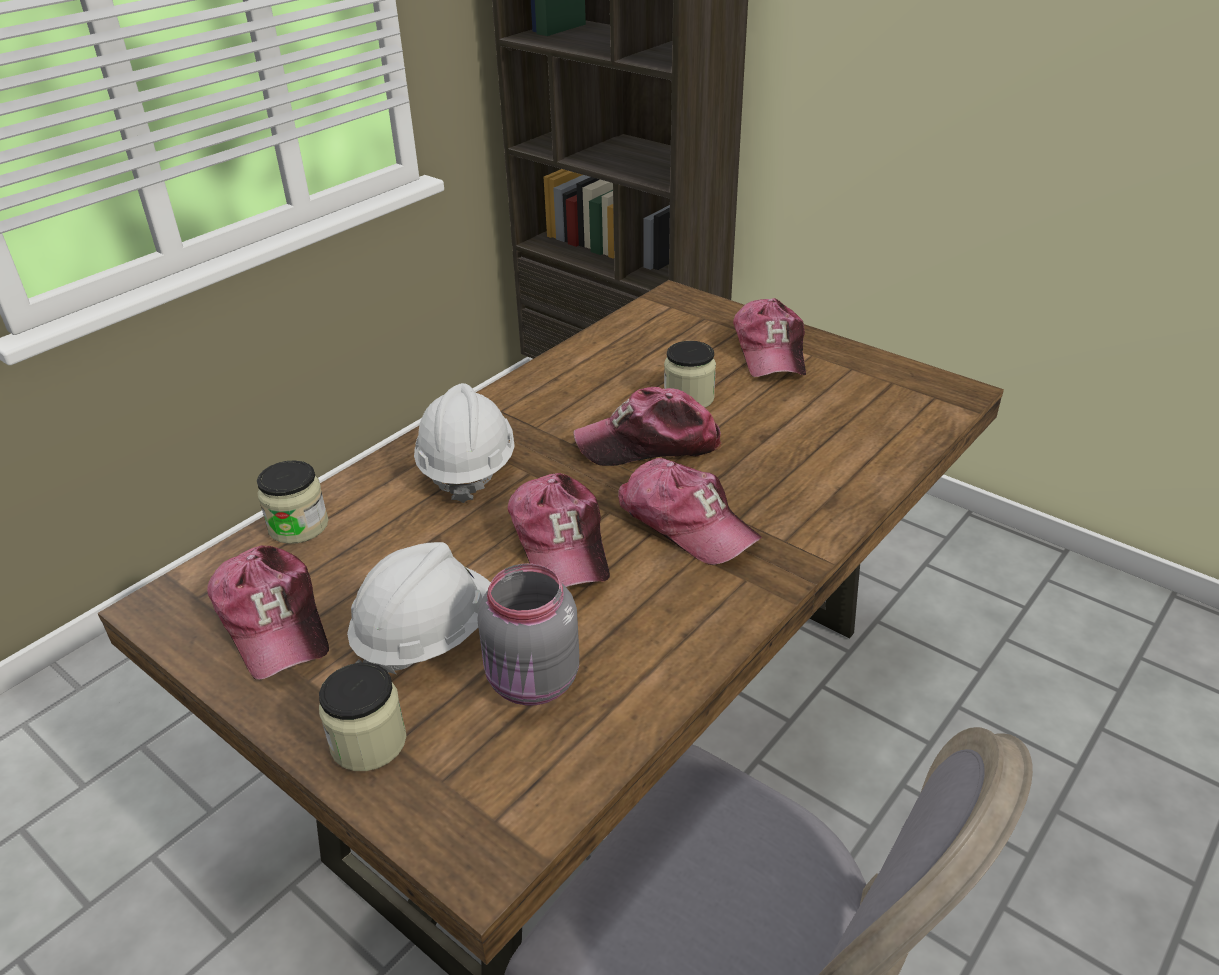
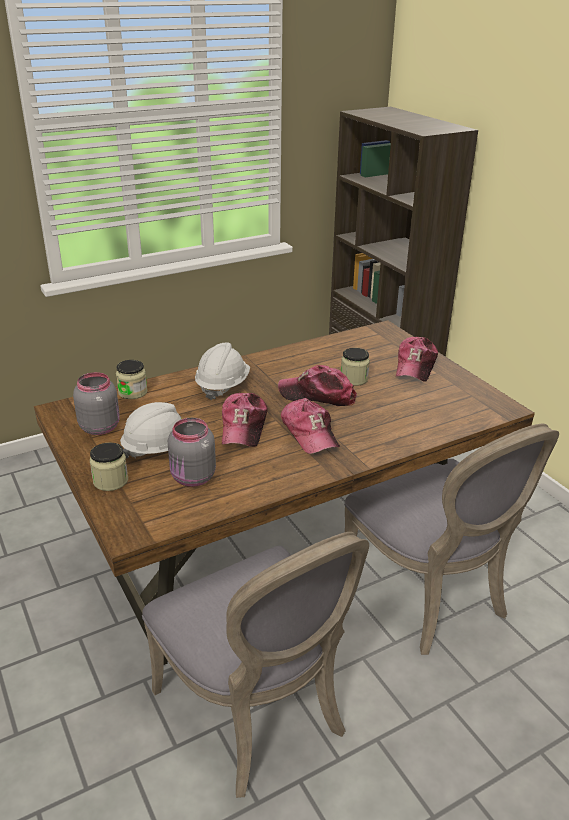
camera: 20 degrees right, 5 degrees down
(273, 621) = (100, 427): cap -> grey jar
(878, 727) = (430, 597): none -> grey chair

